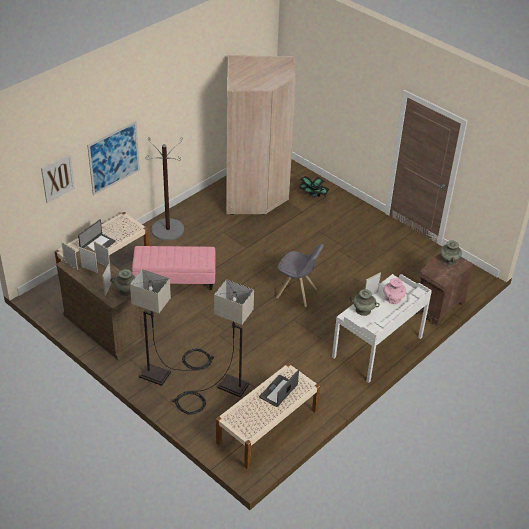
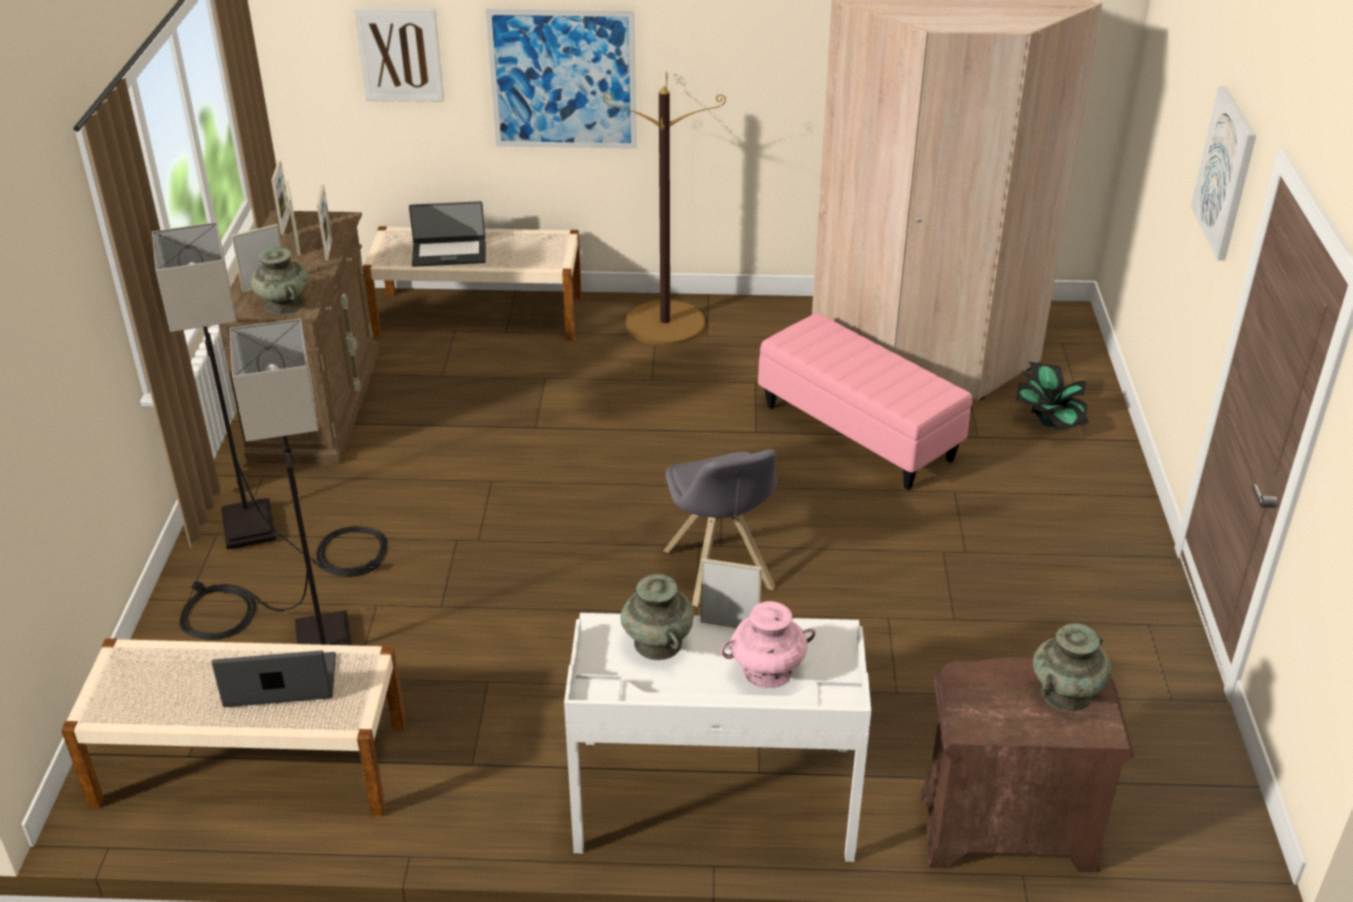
camera: 50 degrees right, 5 degrees down
(168, 229) = (665, 323): grey clothes rack -> brown clothes rack
(175, 280) = (541, 405): pink ottoman -> pink ottoman (859, 433)
(369, 98) = (1225, 173): none -> picture

